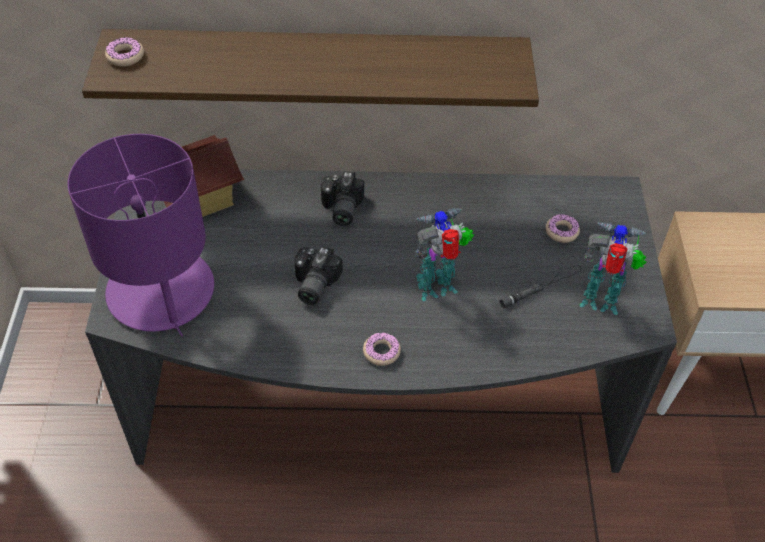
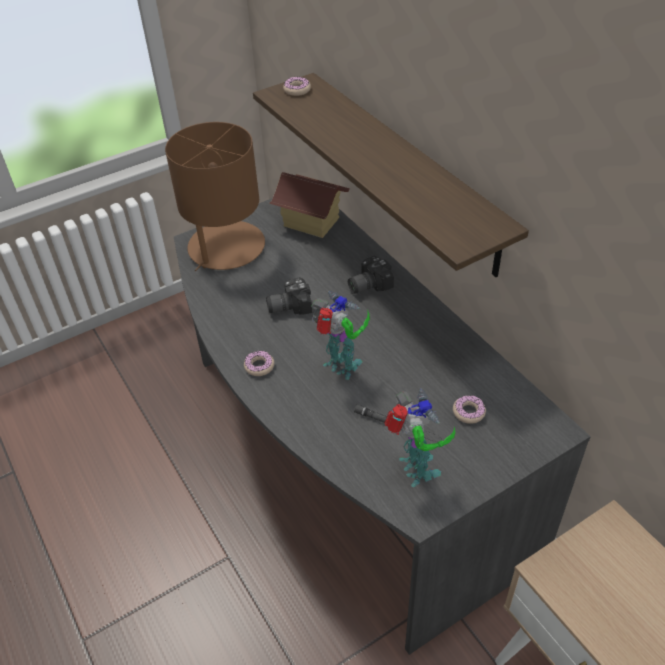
camera: 60 degrees right, 5 degrees down
(161, 292) = (225, 247): purple table lamp -> brown table lamp

